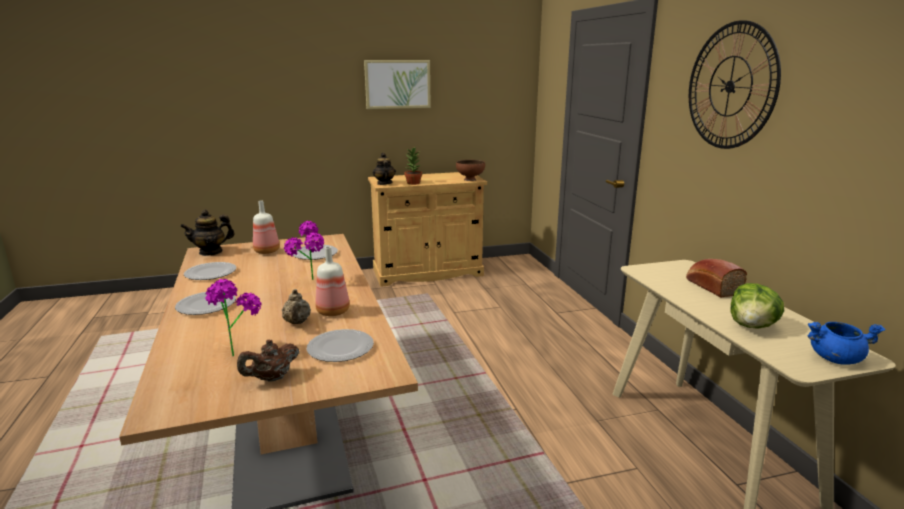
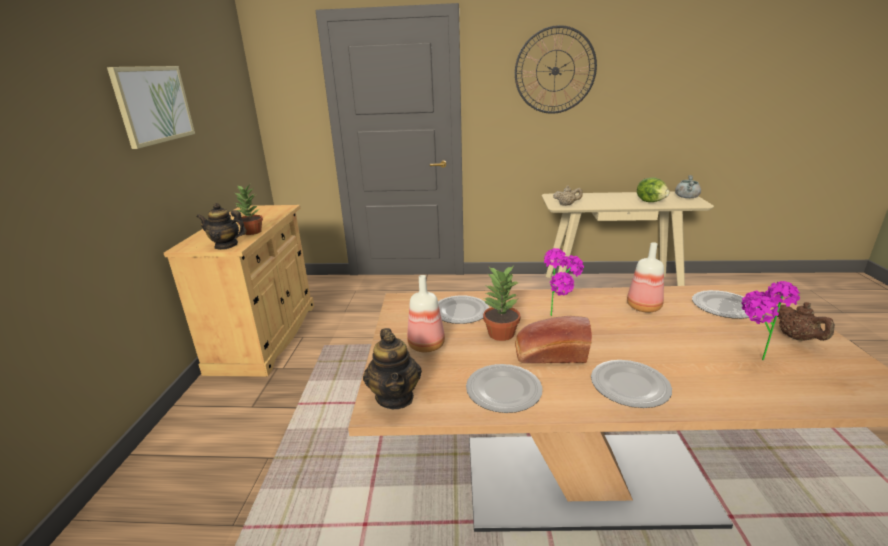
camera: 70 degrees left, 5 degrees up
(282, 267) = (500, 333): none -> potted plant
(297, 322) = (673, 325): beige teapot -> beige teapot (567, 205)
(470, 179) = (281, 209): brown bowl -> none
(711, 286) = (592, 197): bread -> bread (549, 355)
(835, 358) = (686, 197): blue cooking pot -> grey cooking pot

